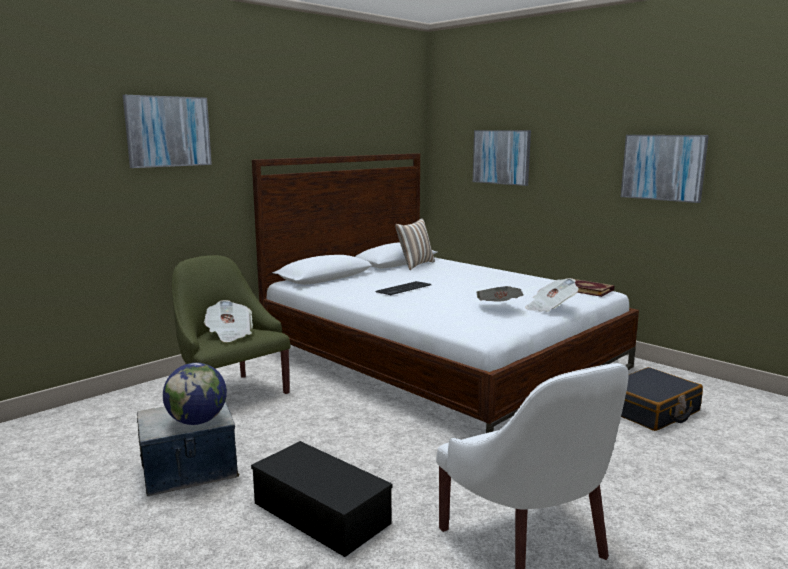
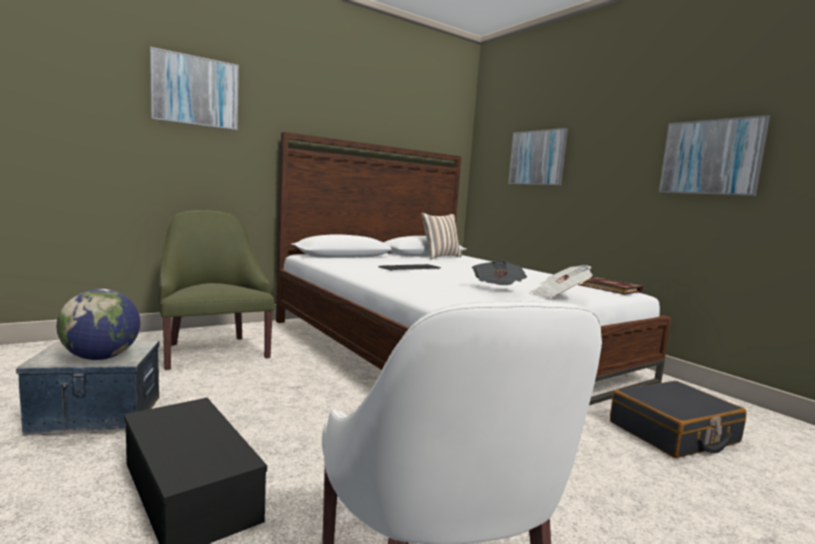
camera: 10 degrees right, 5 degrees down
(229, 334) = (213, 286): newspaper -> none

